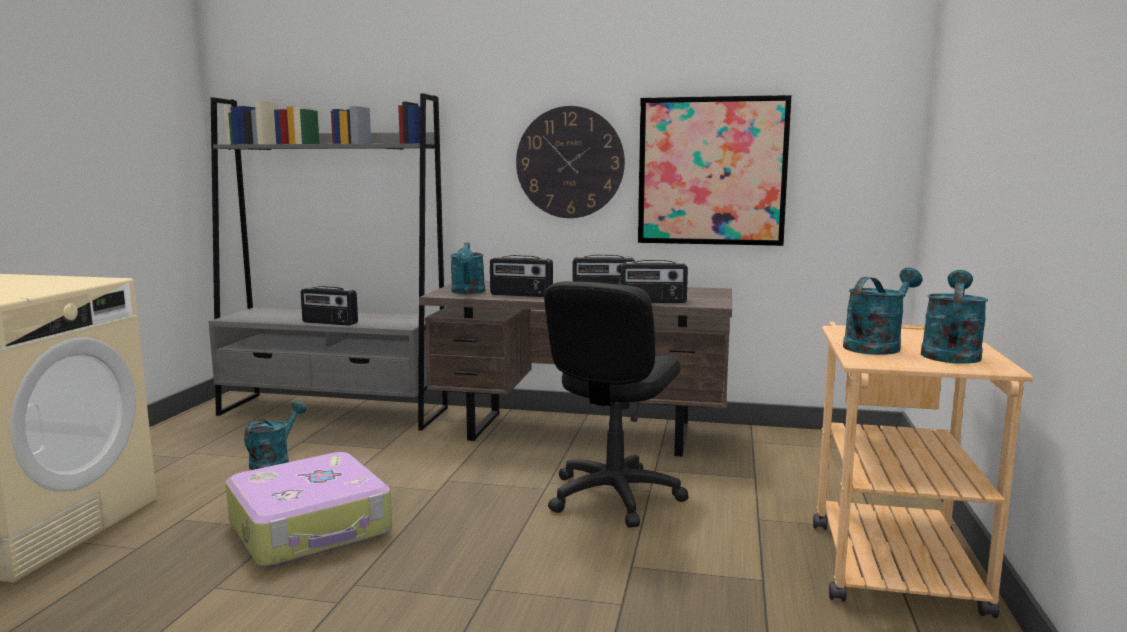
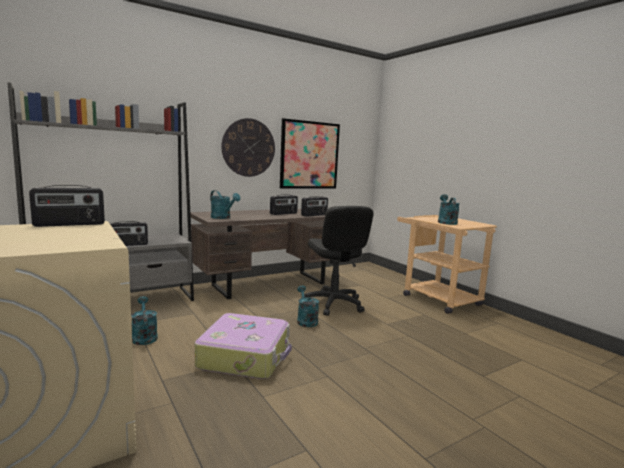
camera: 45 degrees left, 0 degrees up
(521, 295) = (252, 217): radio -> radio (70, 224)
(950, 353) = (465, 222): turquoise watering can -> turquoise watering can (306, 320)

